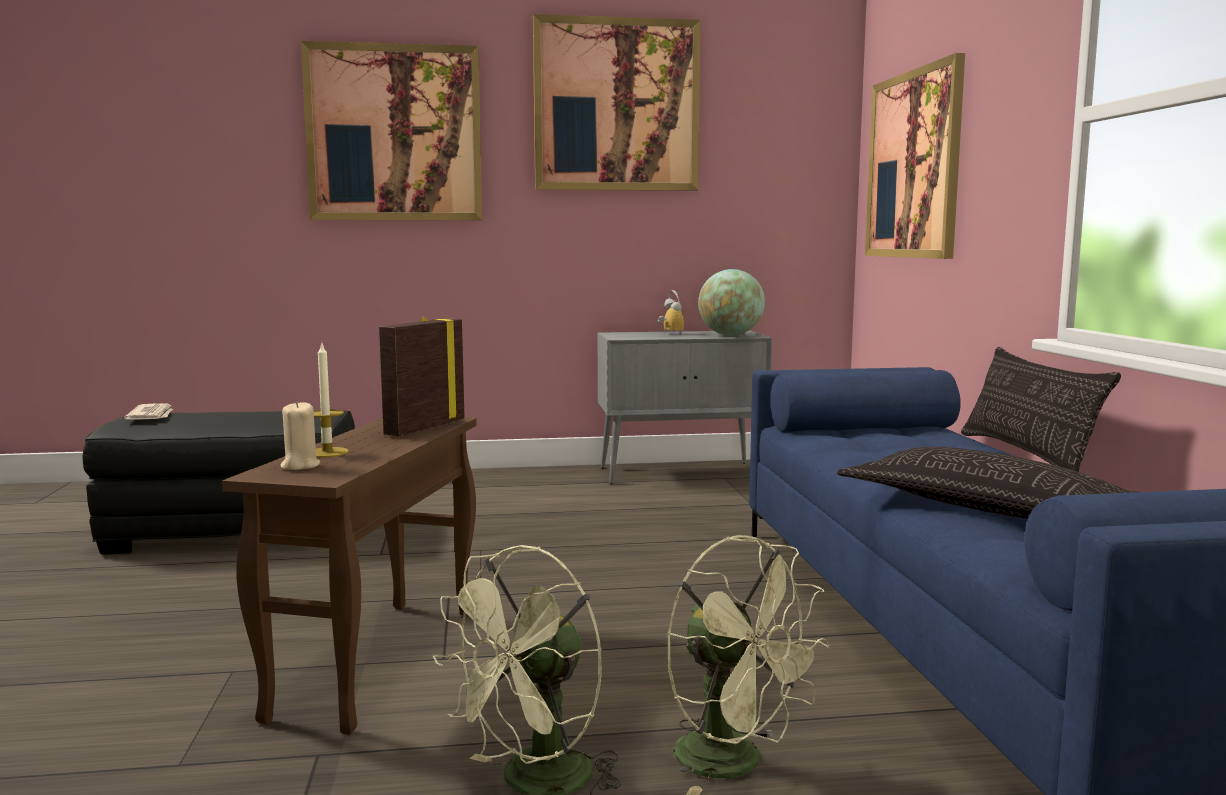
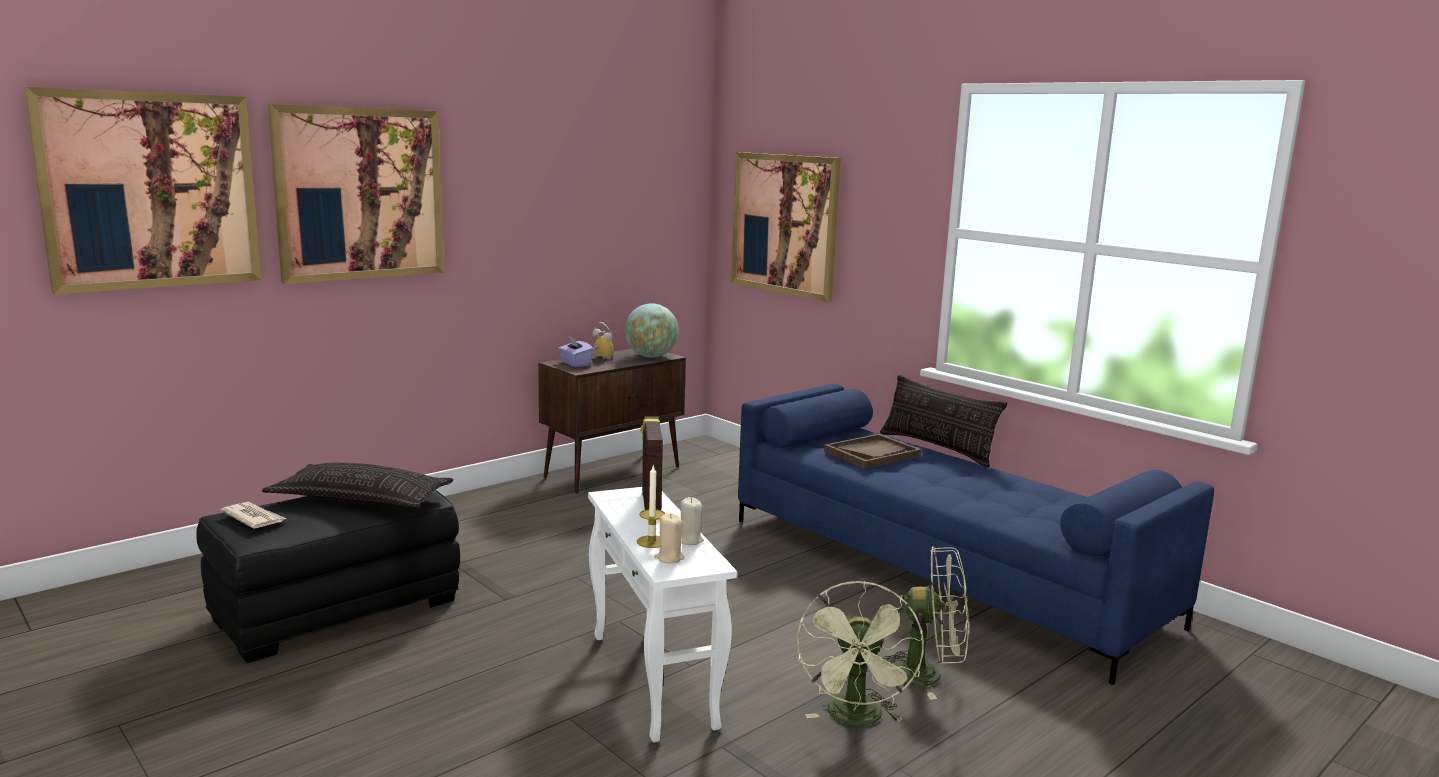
camera: 35 degrees left, 5 degrees up
(369, 457) = (689, 540): none -> beige candle
(378, 661) = (653, 680): brown side table -> white side table
(616, 105) = (547, 163): picture -> picture (151, 191)
(631, 334) = (575, 364): none -> purple tissue box
(682, 473) = (613, 472): grey cabinet -> brown cabinet
(897, 447) = (872, 454): none -> brown tray
(987, 508) = (981, 497): pillow -> pillow (361, 499)

